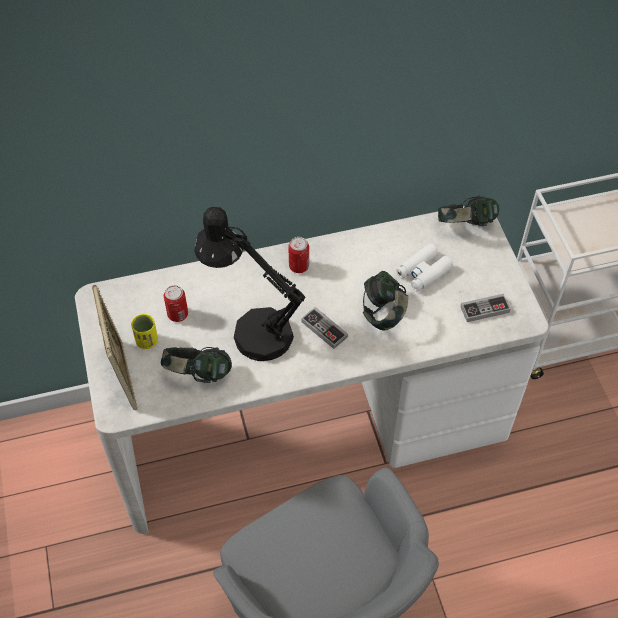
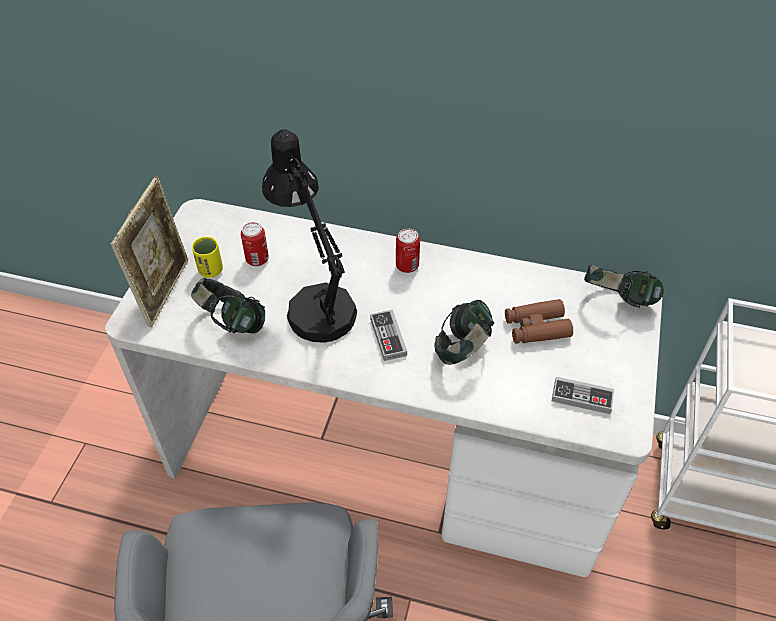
camera: 30 degrees right, 5 degrees down
(423, 272) = (536, 327): white binoculars -> brown binoculars

